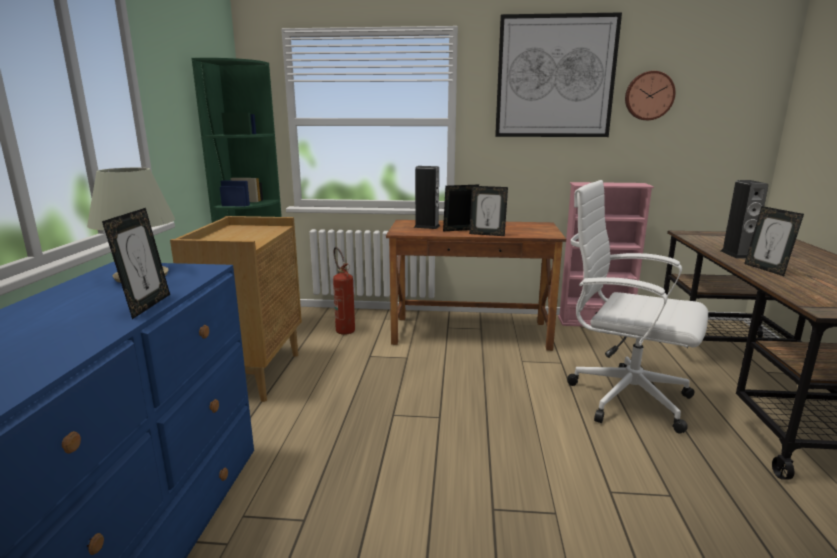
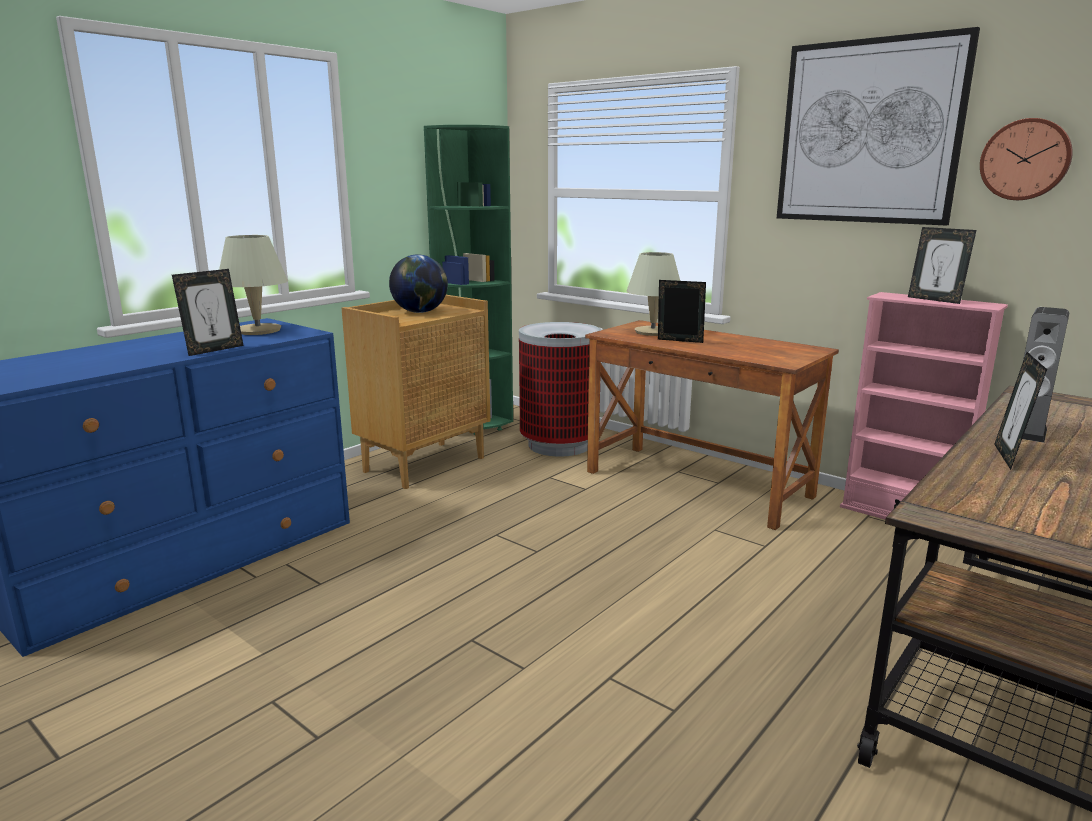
camera: 35 degrees right, 0 degrees up
(239, 234) = (420, 312): none -> globe
(343, 329) = (559, 445): fire extinguisher -> trash can
(427, 226) = (653, 332): speaker -> beige table lamp
(487, 234) = (702, 350): picture frame -> picture frame (935, 300)
(623, 397) = (786, 606): white office chair -> none

